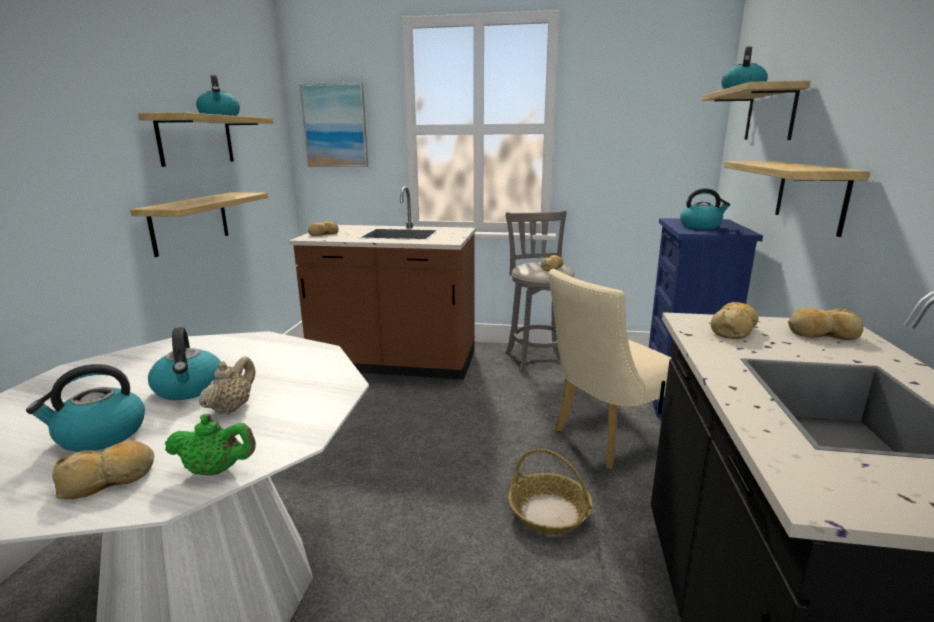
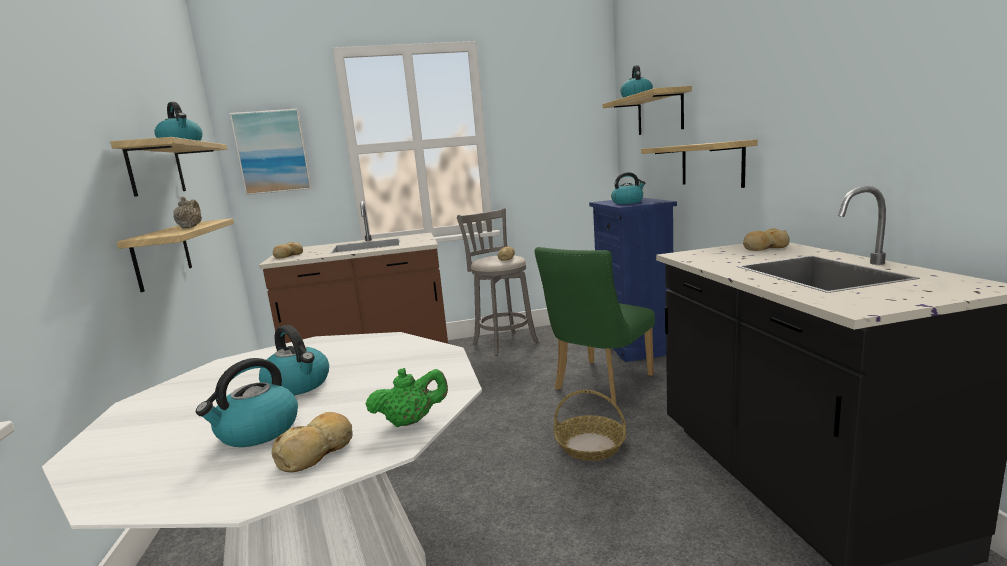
camera: 20 degrees left, 5 degrees down
(232, 408) = (363, 386): beige teapot -> beige teapot (190, 227)
(607, 438) = (599, 385): beige chair -> green chair
(733, 329) = (712, 254): bread -> none

